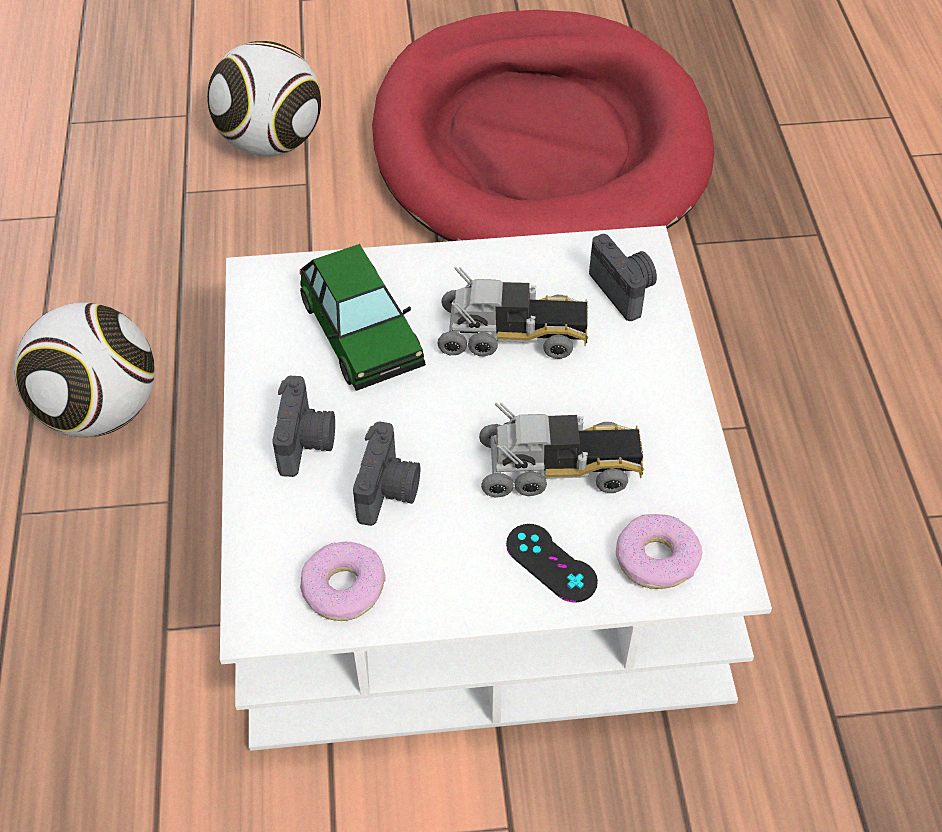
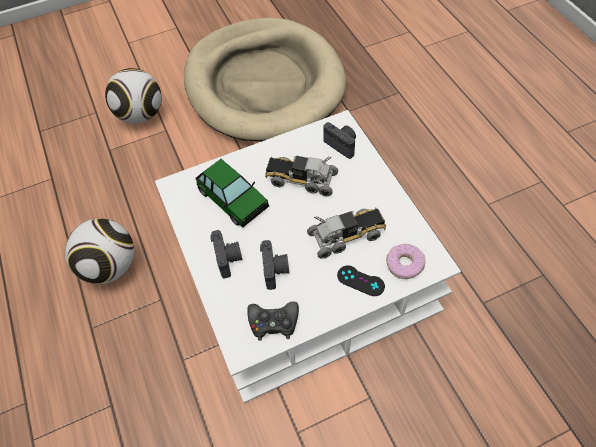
camera: 15 degrees left, 5 degrees up
(343, 588) = (273, 322): donut -> black game controller
(513, 334) = (301, 179): toy truck -> toy truck turned 150 degrees counterclockwise
(539, 145) = (264, 84): red dog bed -> beige dog bed

